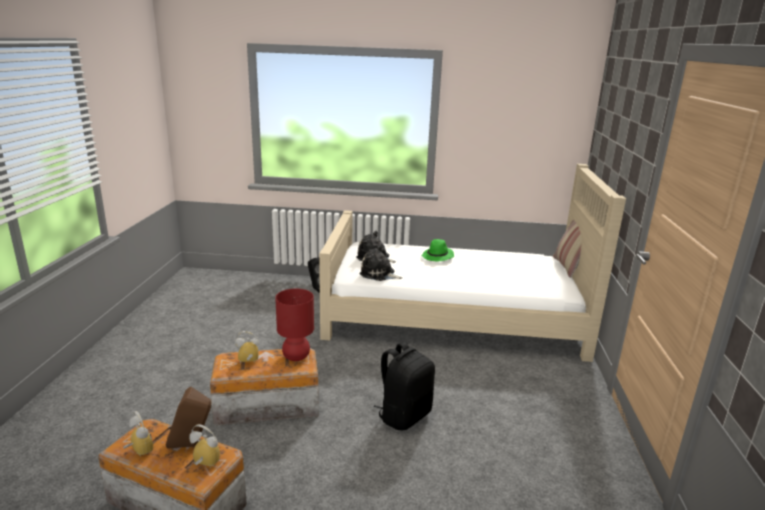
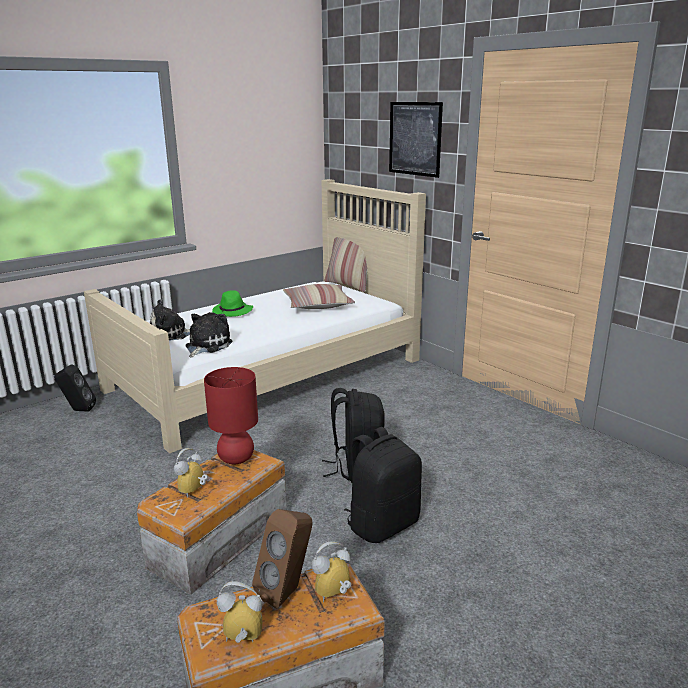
camera: 45 degrees left, 0 degrees up
(360, 461) = (382, 524): none -> black backpack
(379, 274) = (206, 346): plush toy -> plush toy turned 135 degrees clockwise
(506, 274) = (317, 305): none -> pillow
(633, 141) = (415, 139): none -> picture

